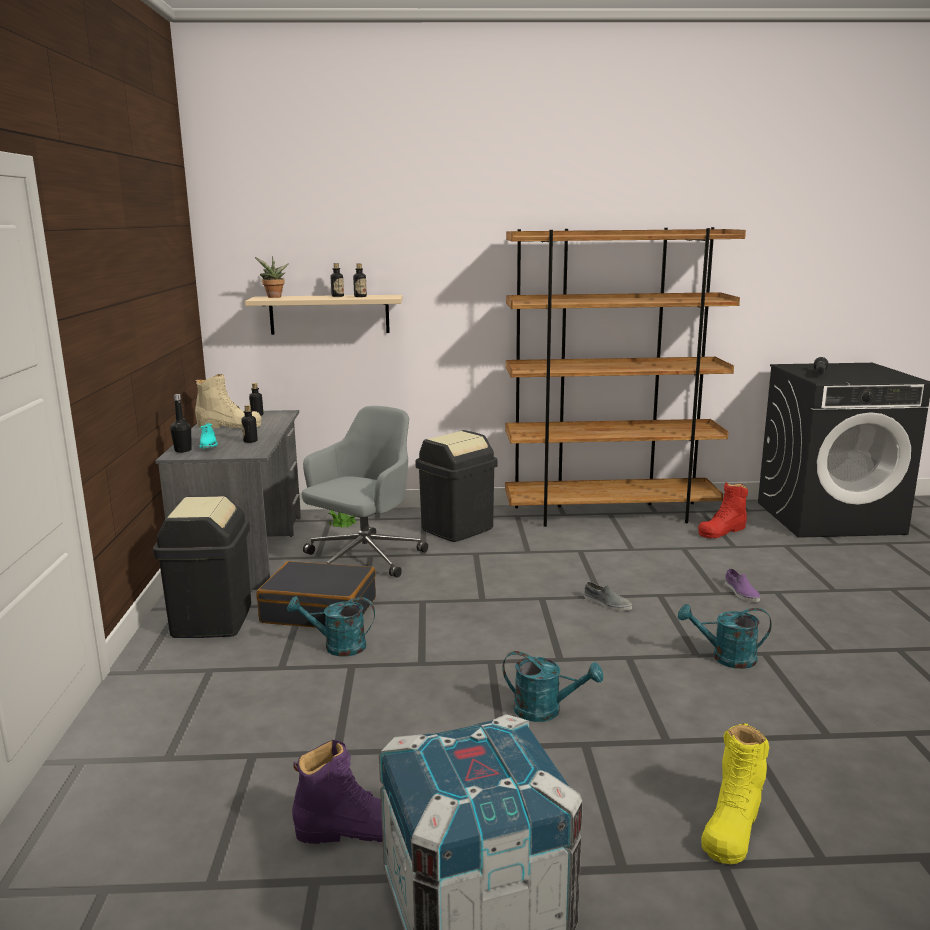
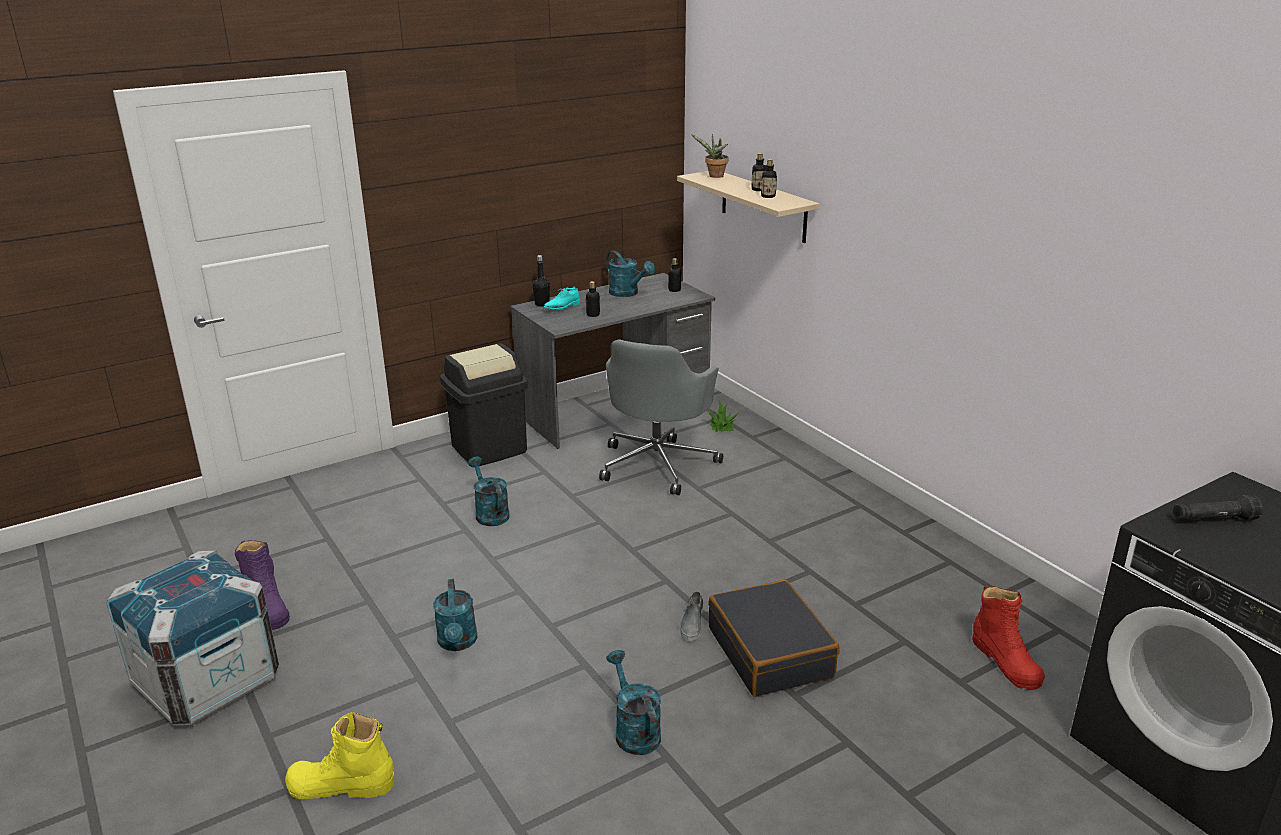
camera: 60 degrees right, 10 degrees up
(229, 426) = (628, 293): beige boot -> turquoise watering can
(319, 610) = (542, 482): black suitcase -> black suitcase (770, 652)
(363, 558) = (658, 463): grey office chair -> grey office chair turned 105 degrees clockwise
(457, 528) = (780, 484): black trash can -> none
(610, 514) = (947, 563): brown bookcase -> none
(722, 531) = (1005, 661): red boot -> red boot turned 135 degrees counterclockwise
(741, 592) = (816, 713): purple shoe -> none

